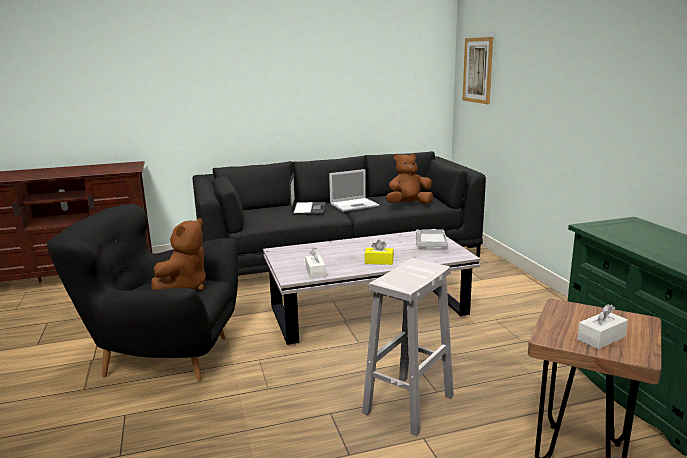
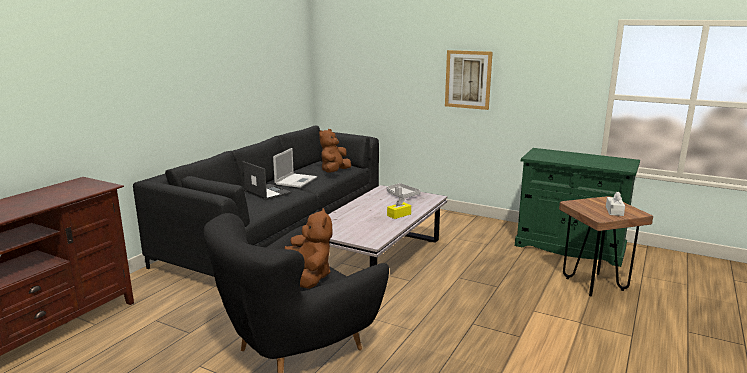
camera: 45 degrees left, 0 degrees up
(315, 272) = (377, 234): white tissue box -> none
(408, 405) = (498, 299): white stool -> none
(478, 70) = (345, 56): picture -> picture (468, 79)

